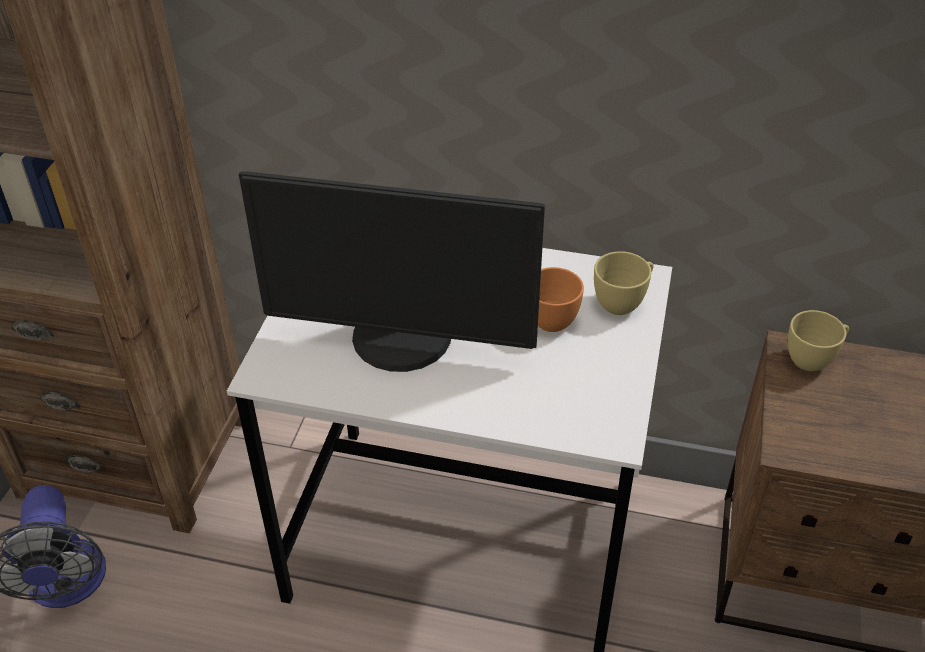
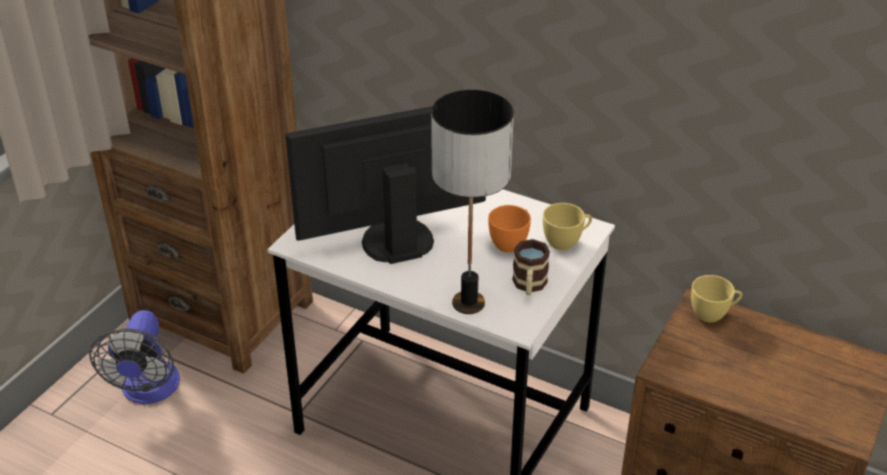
camera: 15 degrees right, 5 degrees down
(401, 340) = (396, 239): monitor -> monitor turned 135 degrees clockwise
(536, 418) = (468, 304): none -> table lamp
(604, 375) = (529, 286): none -> mug

